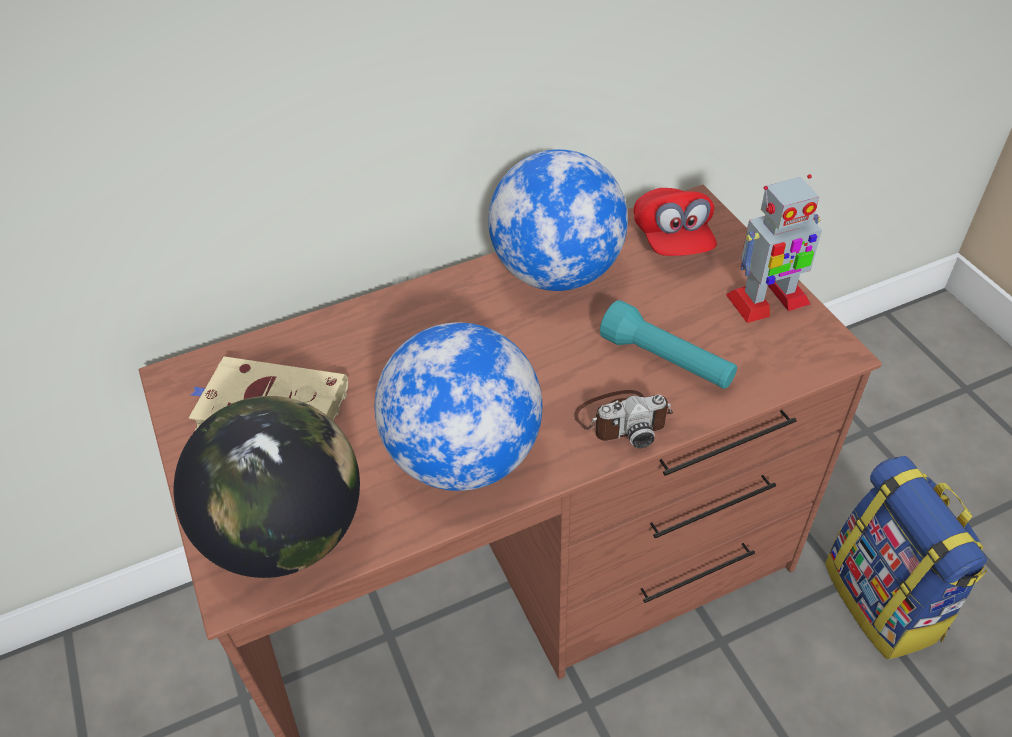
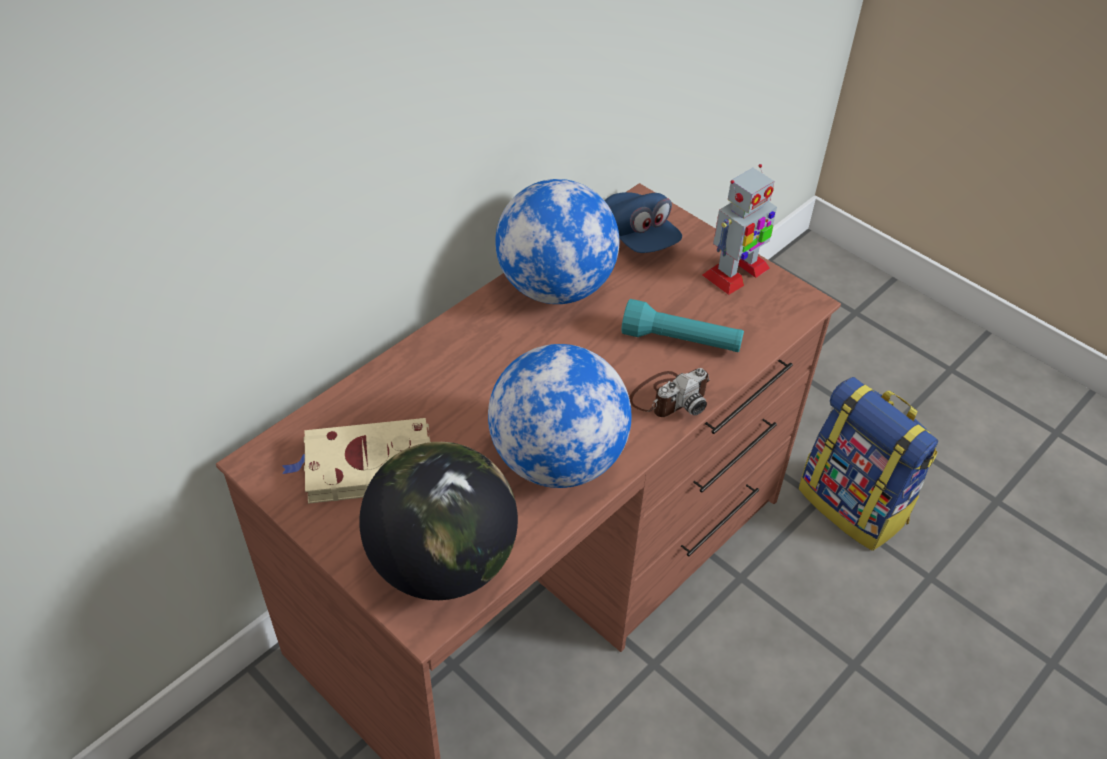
camera: 25 degrees left, 0 degrees up
(672, 240) = (637, 237): red cap -> blue cap

